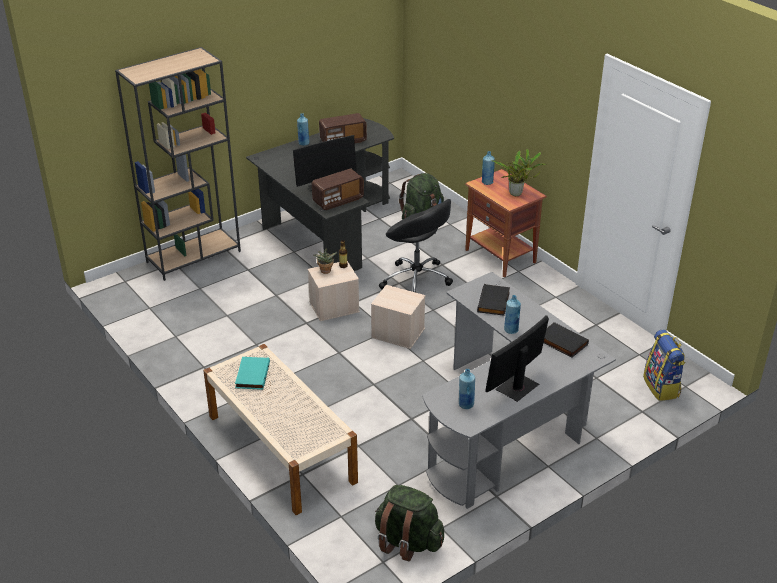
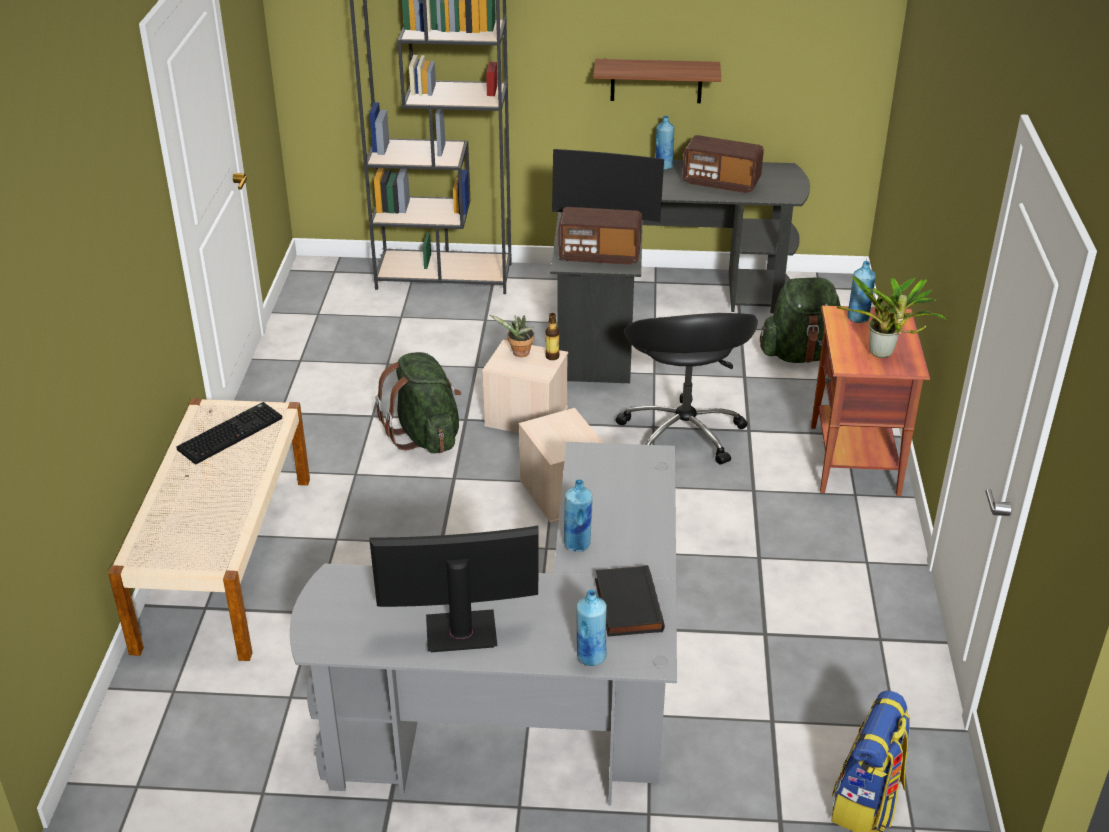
camera: 40 degrees right, 0 degrees up
(251, 375) = (230, 433): turquoise book -> keyboard
(289, 95) = (656, 81): none -> shelf
(407, 541) = (199, 781): green backpack -> green backpack (426, 436)
(466, 404) = (356, 612): blue bottle -> blue bottle (591, 656)
(494, 302) = (612, 491): black book -> none

